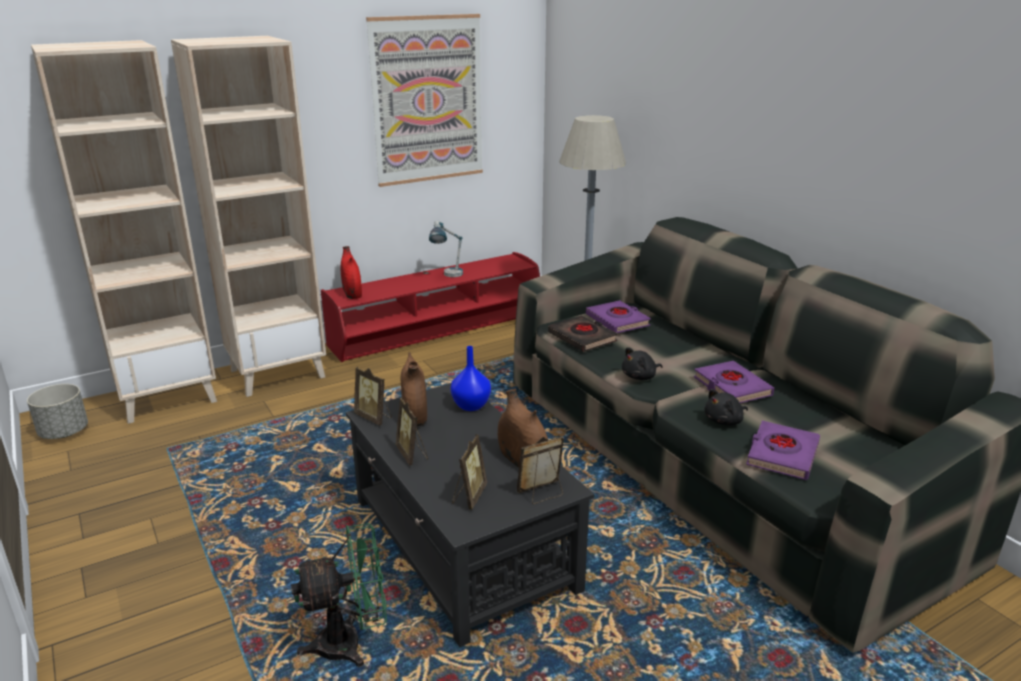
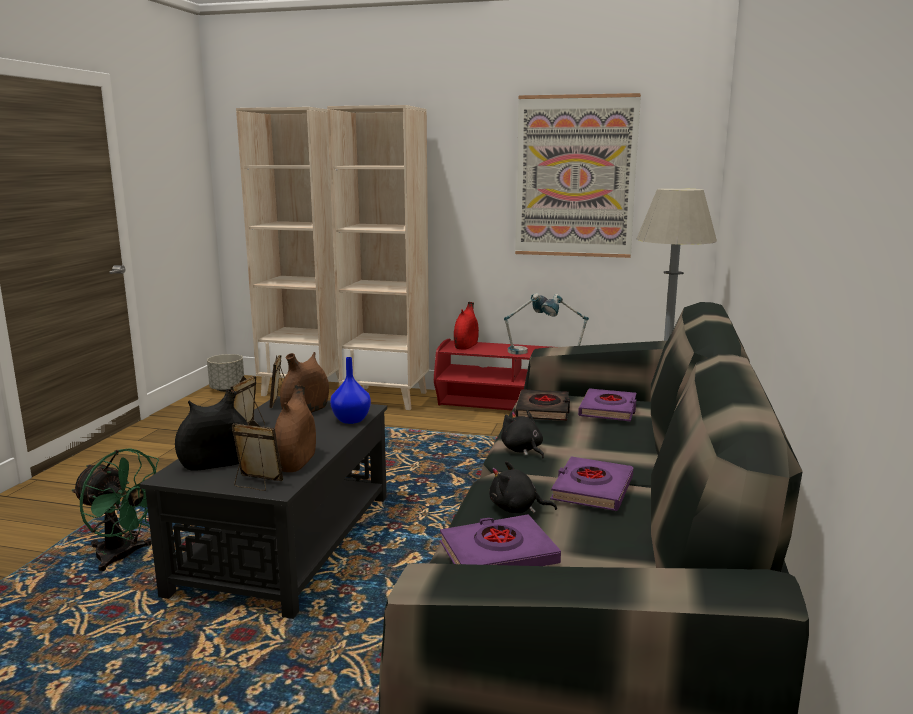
camera: 45 degrees right, 10 degrees down
(413, 282) = (525, 351): none -> table lamp
(469, 496) = (216, 464): picture frame -> black vase
(640, 377) = (522, 450): black plush toy -> black plush toy turned 45 degrees clockwise

